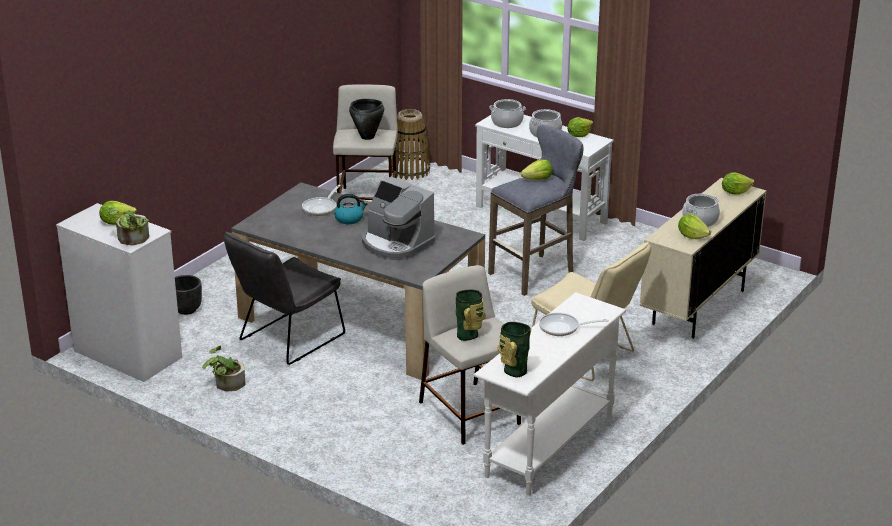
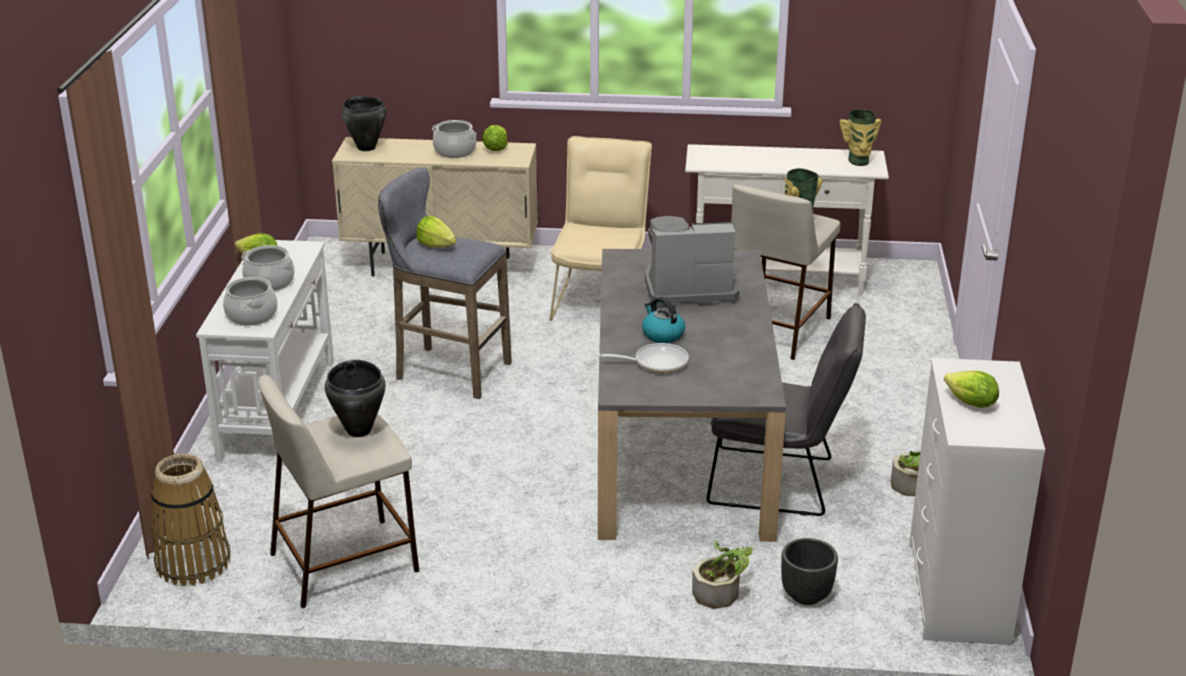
camera: 120 degrees left, 0 degrees up
(131, 240) = (993, 372): potted plant -> potted plant (721, 592)
(396, 244) = (688, 288): coffee machine -> coffee machine turned 105 degrees counterclockwise
(563, 328) = (760, 159): frying pan -> none
(735, 192) = (366, 148): lettuce -> black cooking pot

